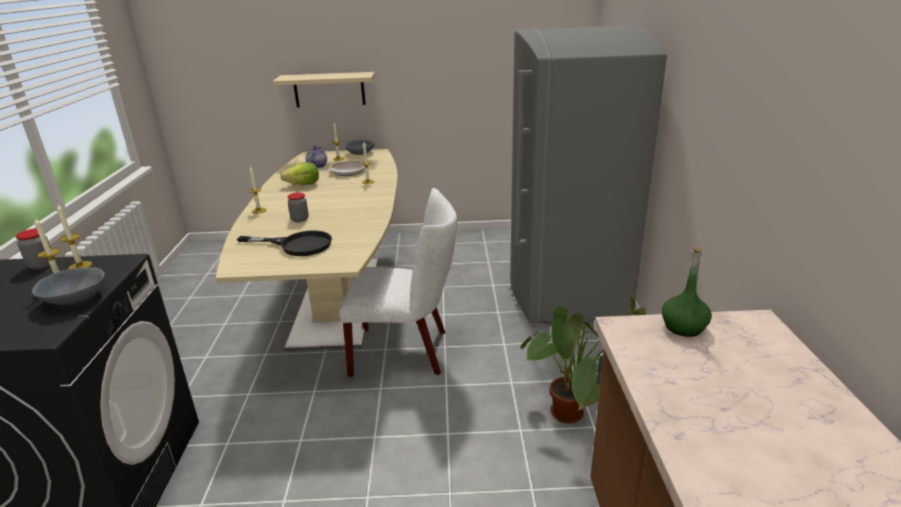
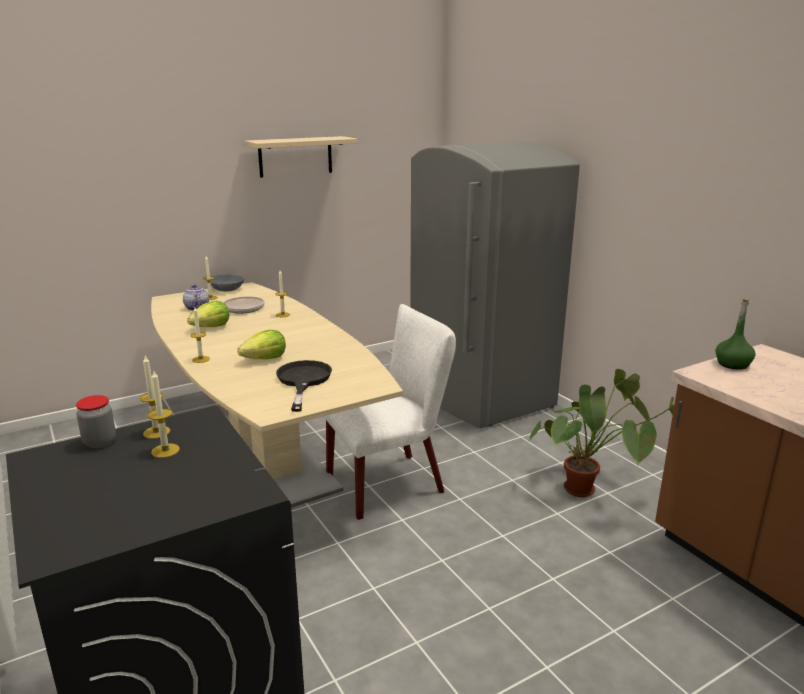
camera: 30 degrees left, 5 degrees down
(74, 299) = (218, 459): grey bowl -> none
(297, 245) = (303, 381): black frying pan -> black frying pan turned 75 degrees counterclockwise
(300, 219) = (265, 359): jar -> lettuce
(329, 89) = (182, 220): beige shelf -> beige shelf (295, 156)

